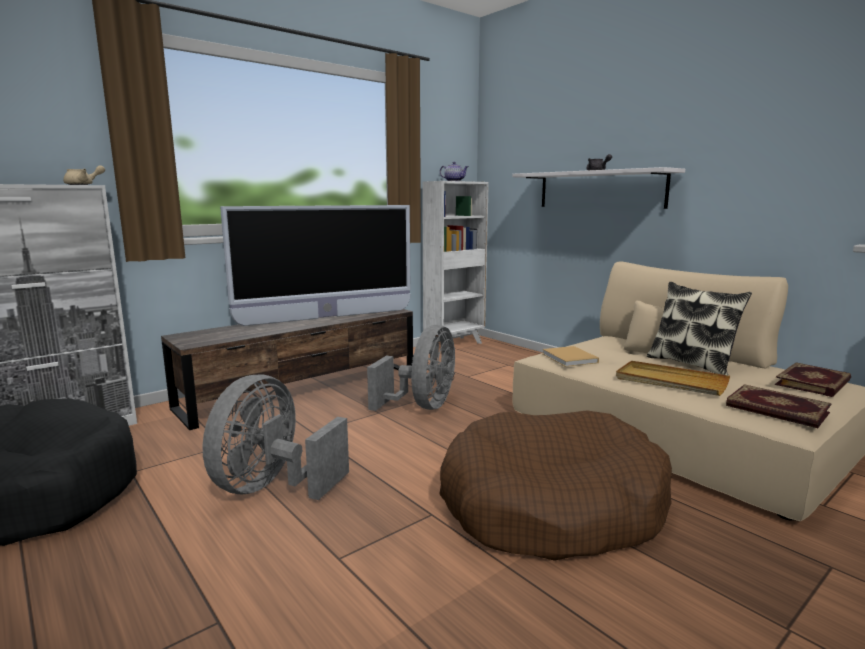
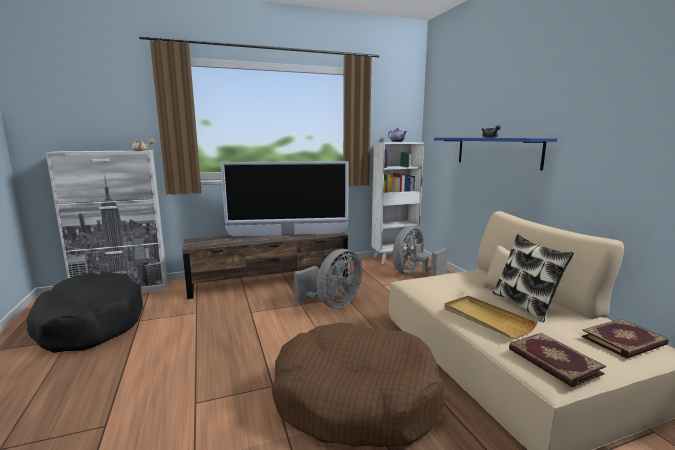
camera: 20 degrees right, 0 degrees up
(273, 487) = (199, 345): grey fan -> grey fan (414, 273)
(570, 359) = (427, 286): beige book -> none
(600, 189) = (496, 151): white shelf -> blue shelf

